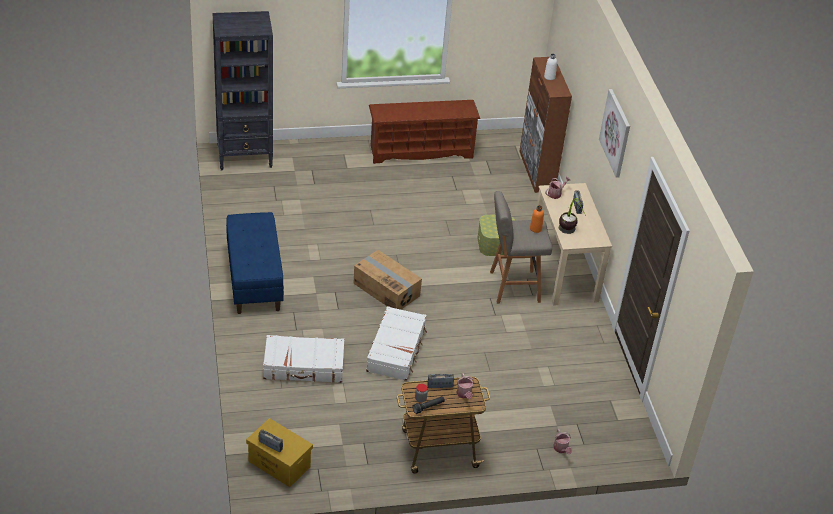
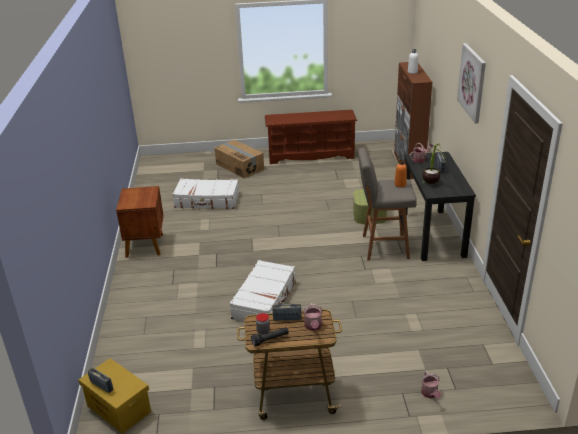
camera: 10 degrees right, 10 degrees down
(245, 157) = (166, 163): black bookcase -> none
(254, 279) = (145, 245): blue bench -> brown nightstand
(304, 366) = (171, 315): white suitcase -> white suitcase (207, 200)
(386, 289) = (264, 251): cardboard box -> cardboard box (240, 166)
(564, 271) = (432, 234): beige desk -> black desk

